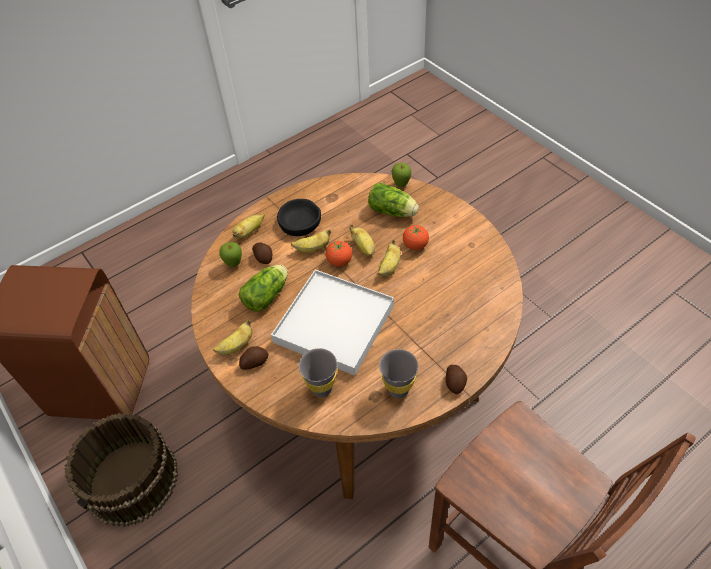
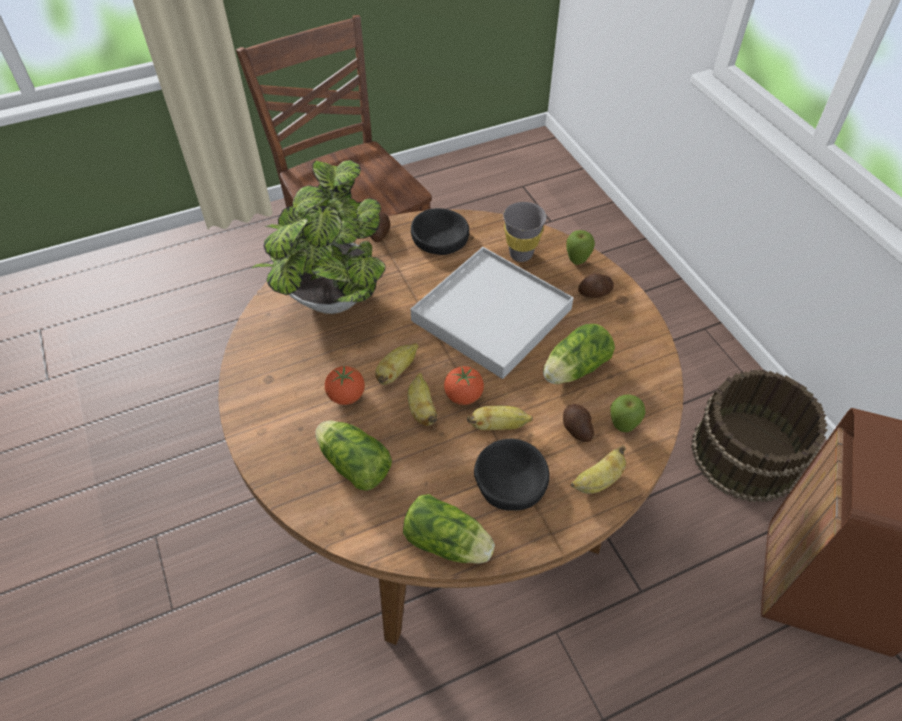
camera: 170 degrees left, 0 degrees up
(236, 346) = (616, 314): banana -> none
(326, 188) = (449, 544): none -> lettuce
(398, 389) = (440, 238): grey cup -> black bowl
(401, 185) = (316, 516): apple -> apple (577, 261)
(460, 307) = (331, 302): none -> potted plant

